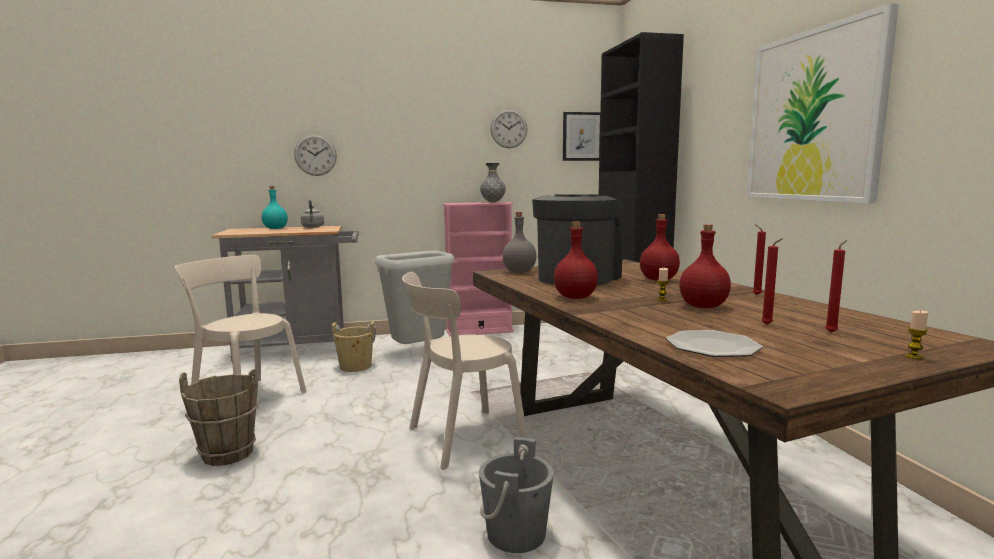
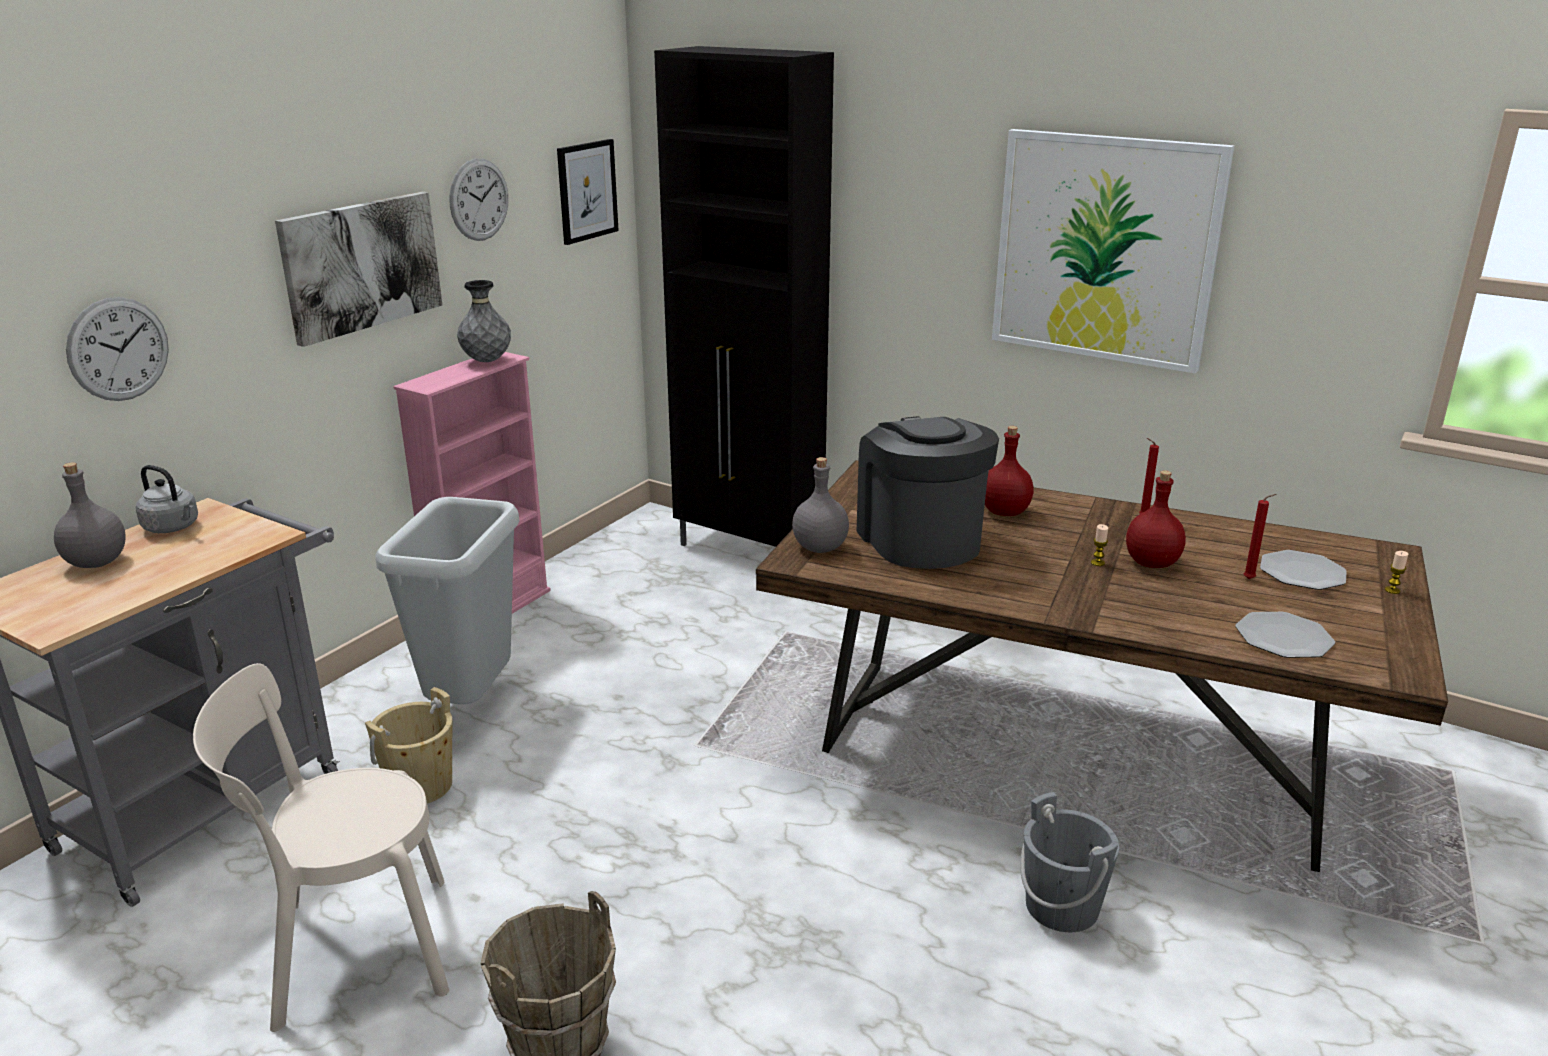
camera: 45 degrees left, 15 degrees up
(275, 228) = (96, 562): turquoise bottle -> grey bottle
(436, 146) = (361, 265): none -> picture
(461, 439) = (817, 827): beige chair -> none
(575, 297) = (1018, 592): red bottle -> none
(832, 332) = (1302, 572): red candle -> plate

